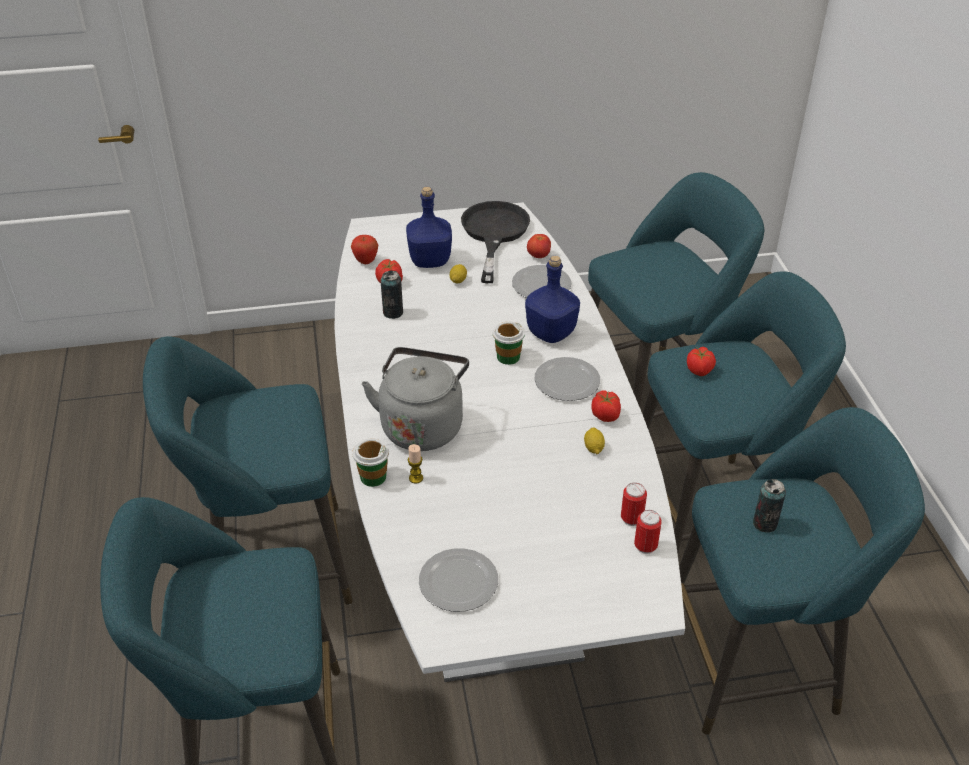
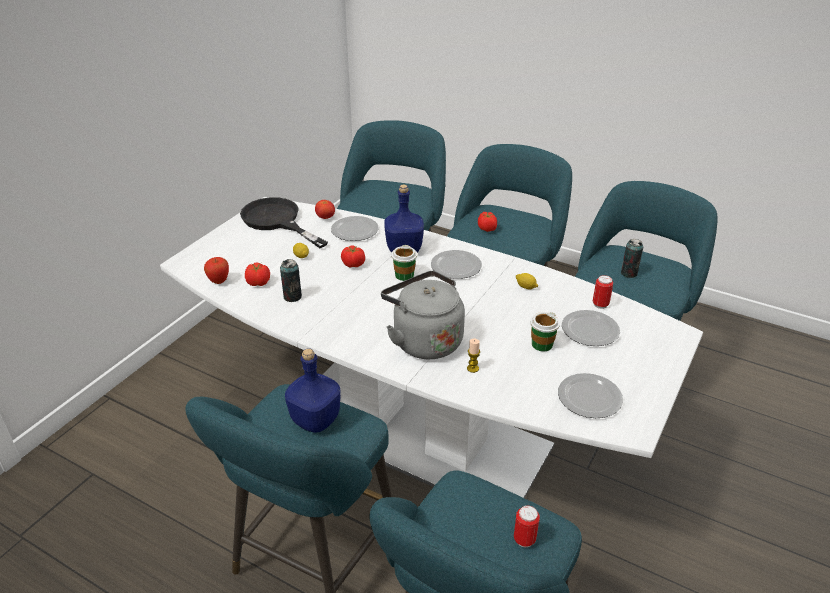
camera: 50 degrees left, 5 degrees down
(373, 477) = (449, 387): cup -> cup (542, 344)
(429, 260) = (262, 256): blue bottle -> blue bottle (314, 420)
(572, 532) = (589, 331): none -> plate
(605, 415) = (503, 269): tomato -> tomato (353, 264)
(645, 546) = (627, 311): can -> can (524, 539)

